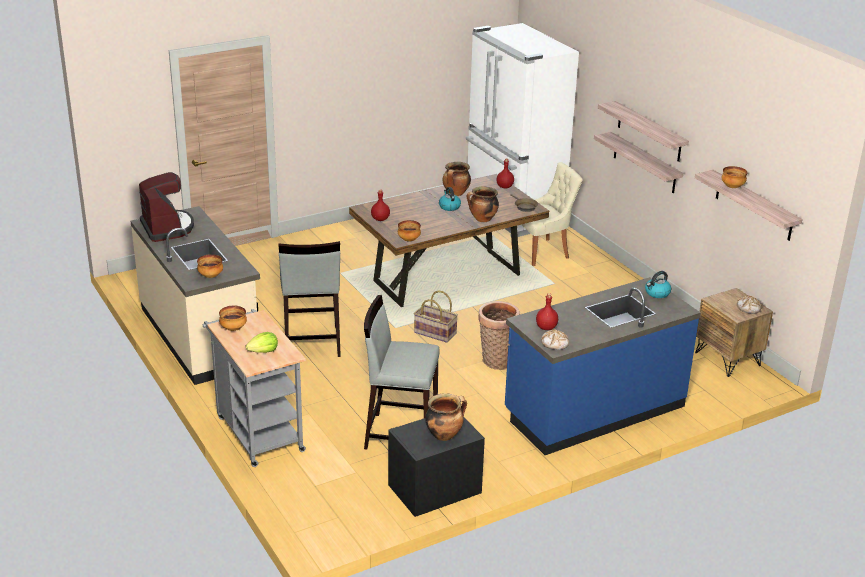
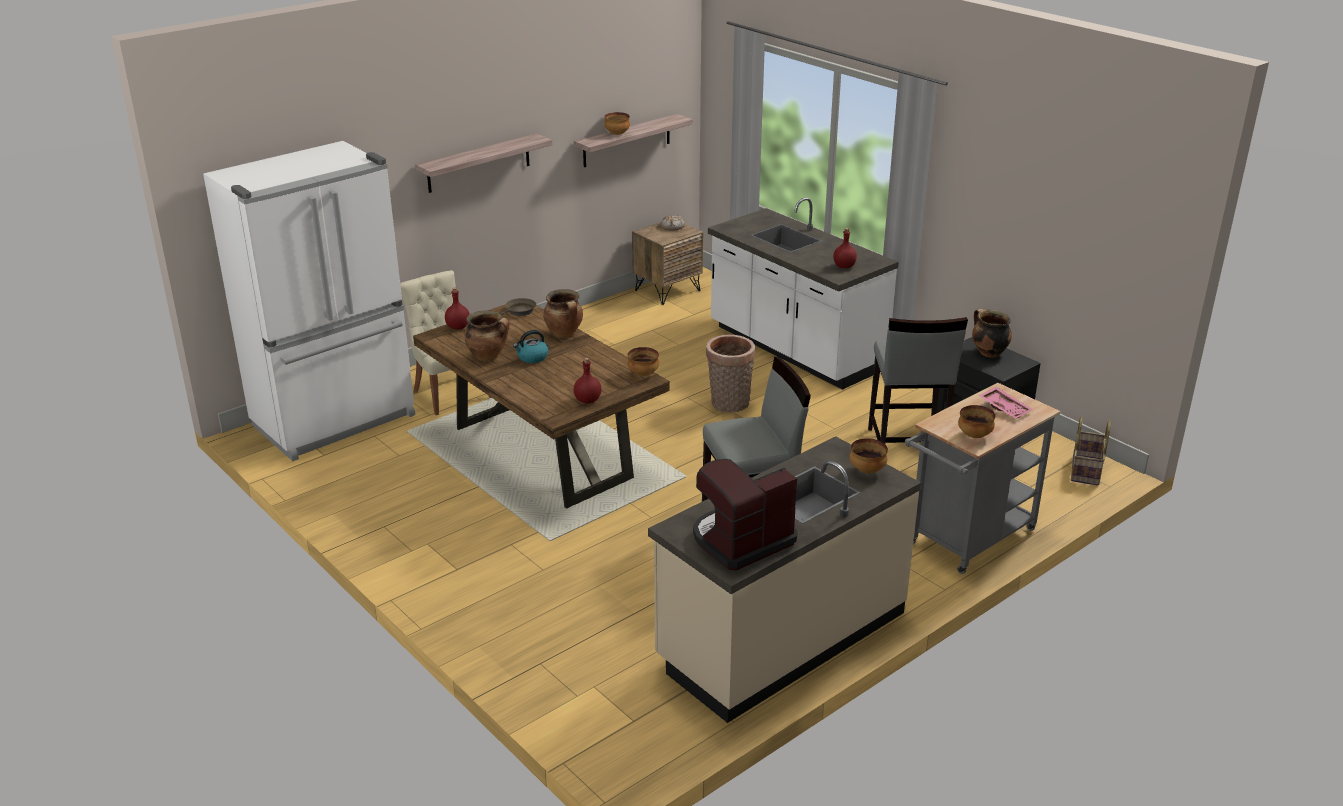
camera: 100 degrees left, 0 degrees up
(263, 351) = (1005, 408): lettuce -> pink tray
(434, 333) = (687, 448): basket -> basket (1086, 471)
(555, 343) = (871, 261): bread -> none
(594, 410) = (794, 349): blue counter -> white counter
(644, 163) = (480, 204): shelf -> none
(657, 293) = (741, 224): kettle -> none

